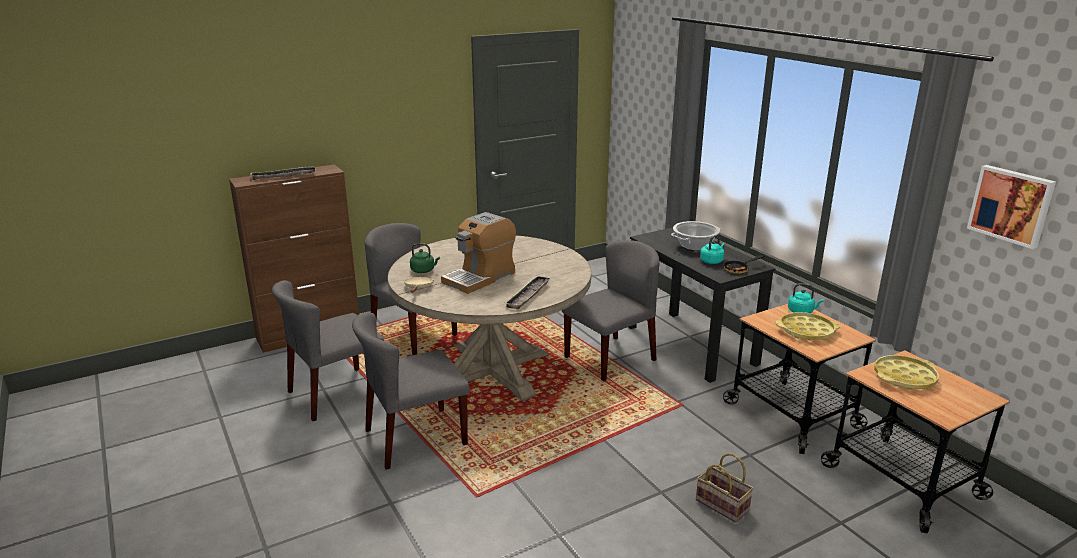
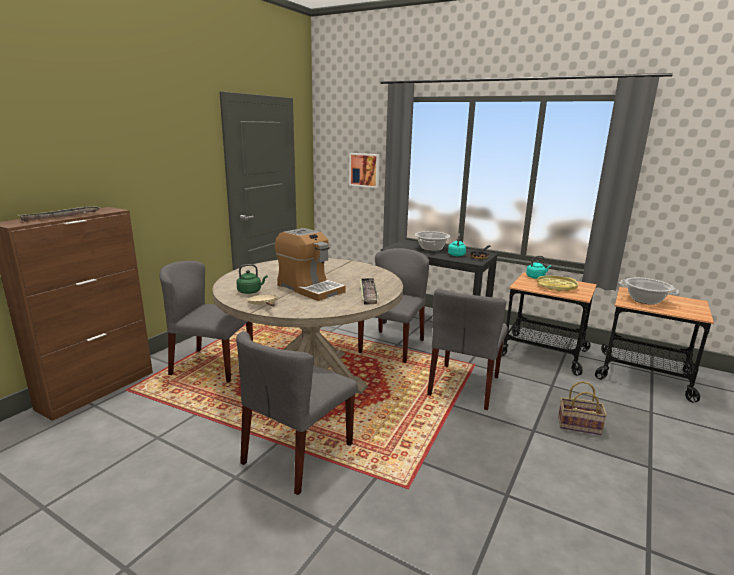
camera: 30 degrees left, 5 degrees down
(335, 394) = (176, 438): grey chair -> grey chair (464, 386)
(480, 277) = (309, 288): coffee machine -> coffee machine turned 60 degrees counterclockwise
(904, 377) = (645, 300): yellow tray -> cooking pot
(1011, 205) = (683, 174): picture -> picture (365, 170)

